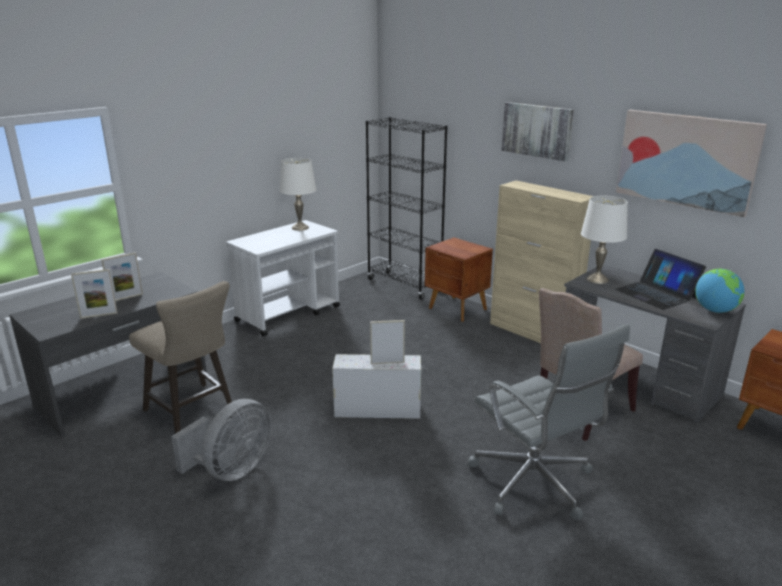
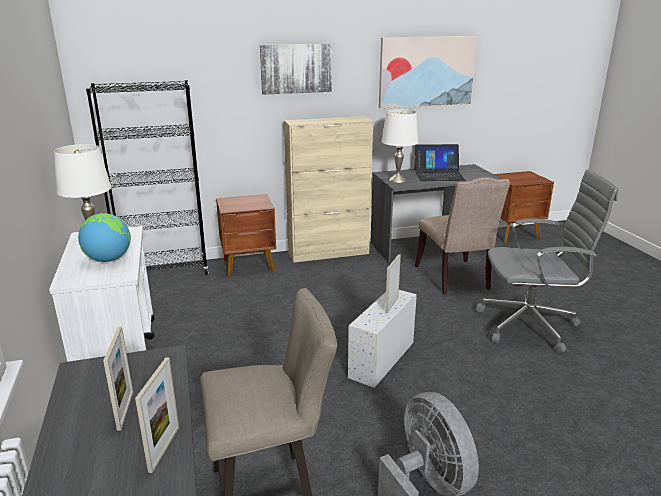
camera: 60 degrees left, 0 degrees up
(715, 310) = (477, 171): globe -> globe (108, 259)

